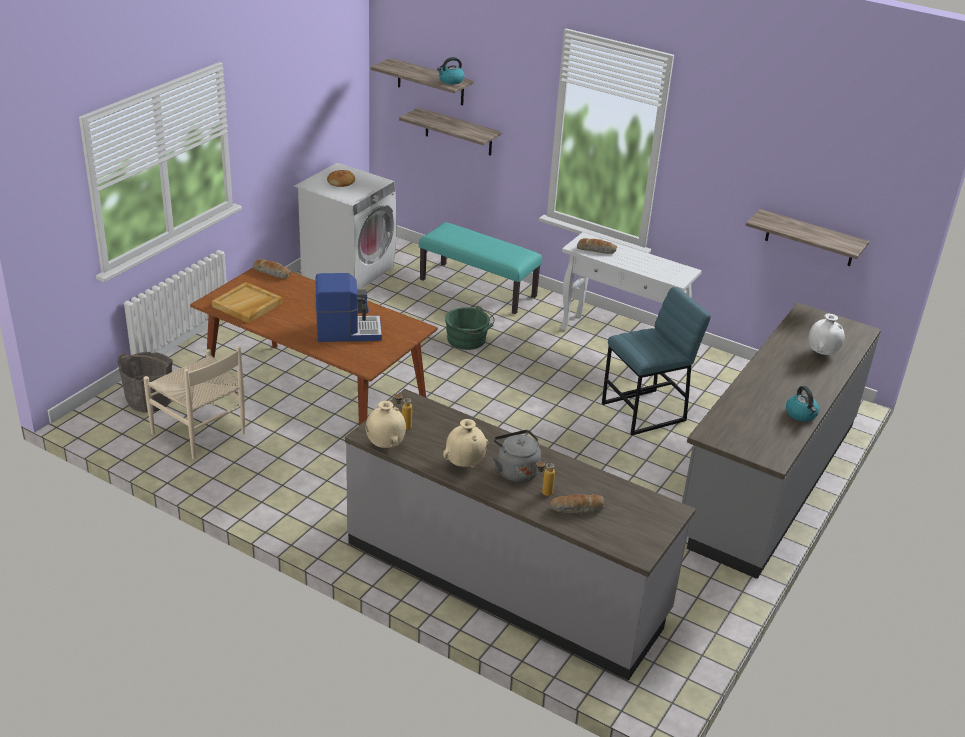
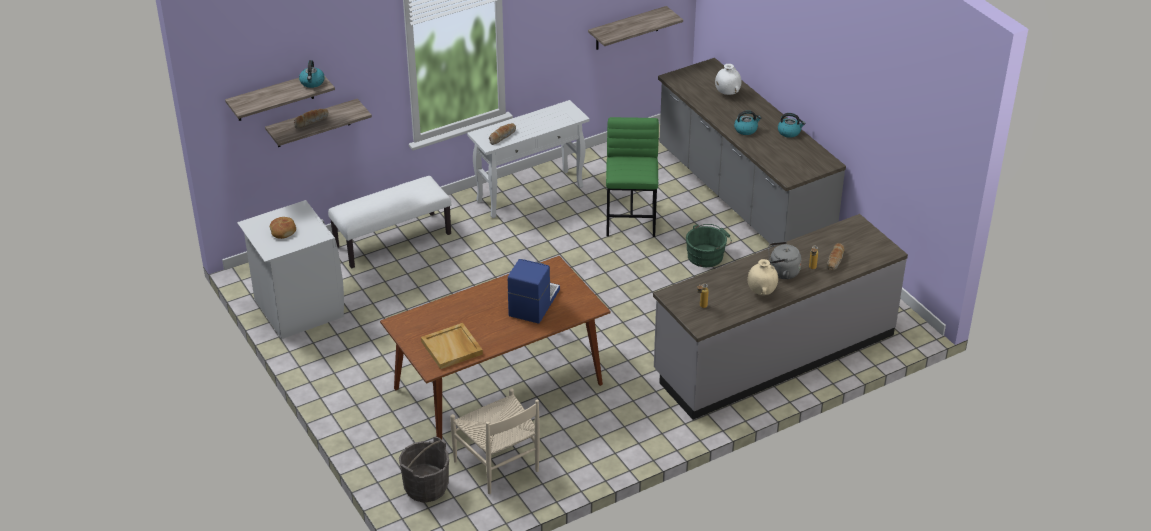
camera: 60 degrees left, 5 degrees up
(201, 433) = (499, 466): beige chair -> beige chair turned 75 degrees clockwise
(272, 273) = (406, 320): bread -> bread (311, 121)
(385, 444) = (718, 321): beige vase -> none
(468, 340) = (470, 273): green bucket -> green bucket (707, 255)
(478, 288) = (392, 240): turquoise bench -> white bench
(645, 411) = (630, 219): blue stool -> green stool
(768, 382) = (746, 129): none -> kettle

